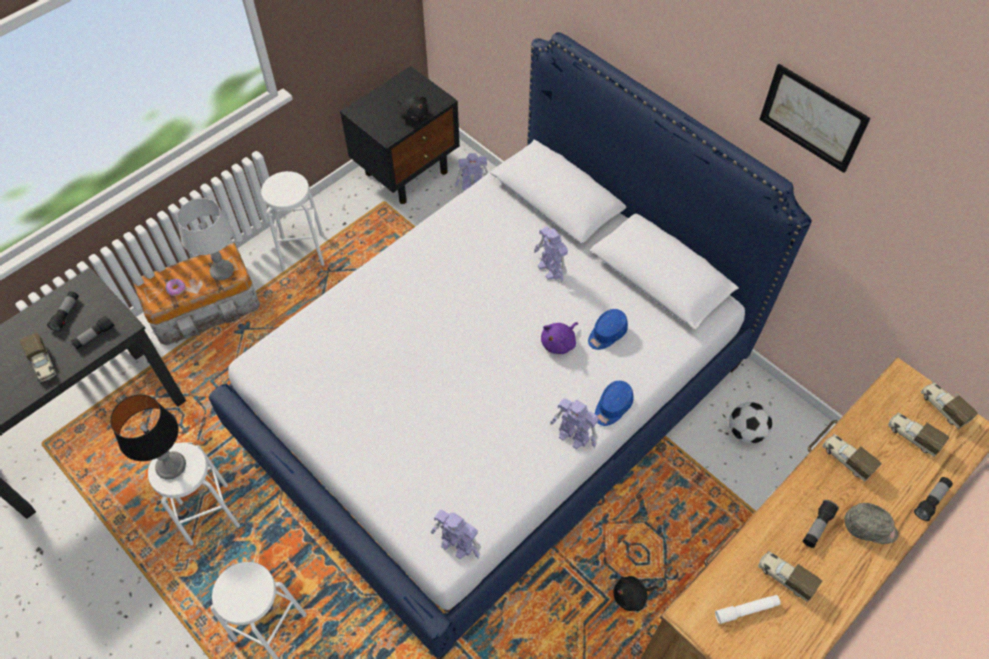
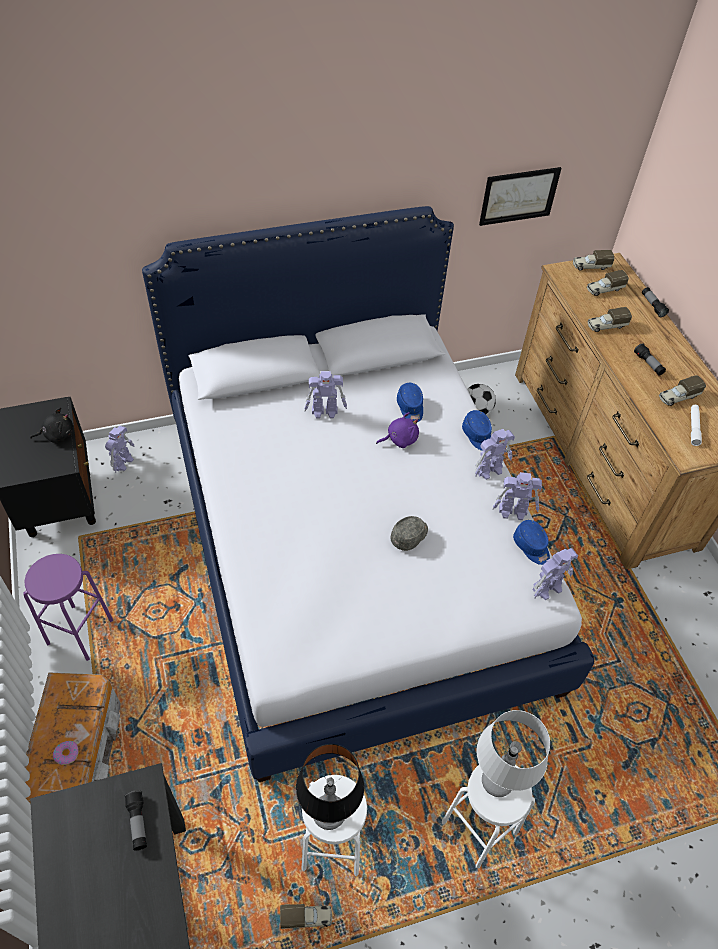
camera: 65 degrees left, 5 degrees down
(43, 363) = (137, 897): toy truck -> toy truck (306, 918)
(66, 314) = (82, 847): flashlight -> none
(222, 271) = (80, 697): grey table lamp -> grey table lamp (496, 781)
(302, 251) = (80, 632): white stool -> purple stool
(499, 511) = (531, 547): none -> blue cap
(533, 478) = (513, 511): none -> toy robot
(559, 343) = (399, 439): purple plush toy -> purple plush toy turned 90 degrees counterclockwise
(631, 596) = (569, 542): black plush toy -> none
(812, 118) = (420, 147): picture -> picture (519, 196)
(870, 528) = (659, 341): grey cap -> grey cap (410, 536)

